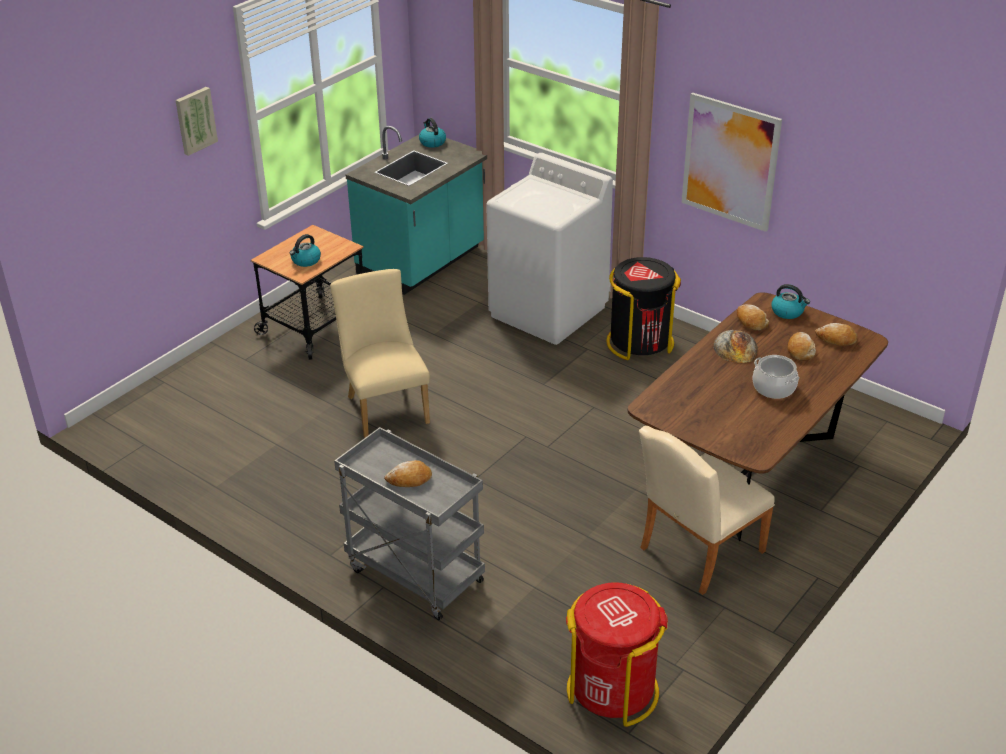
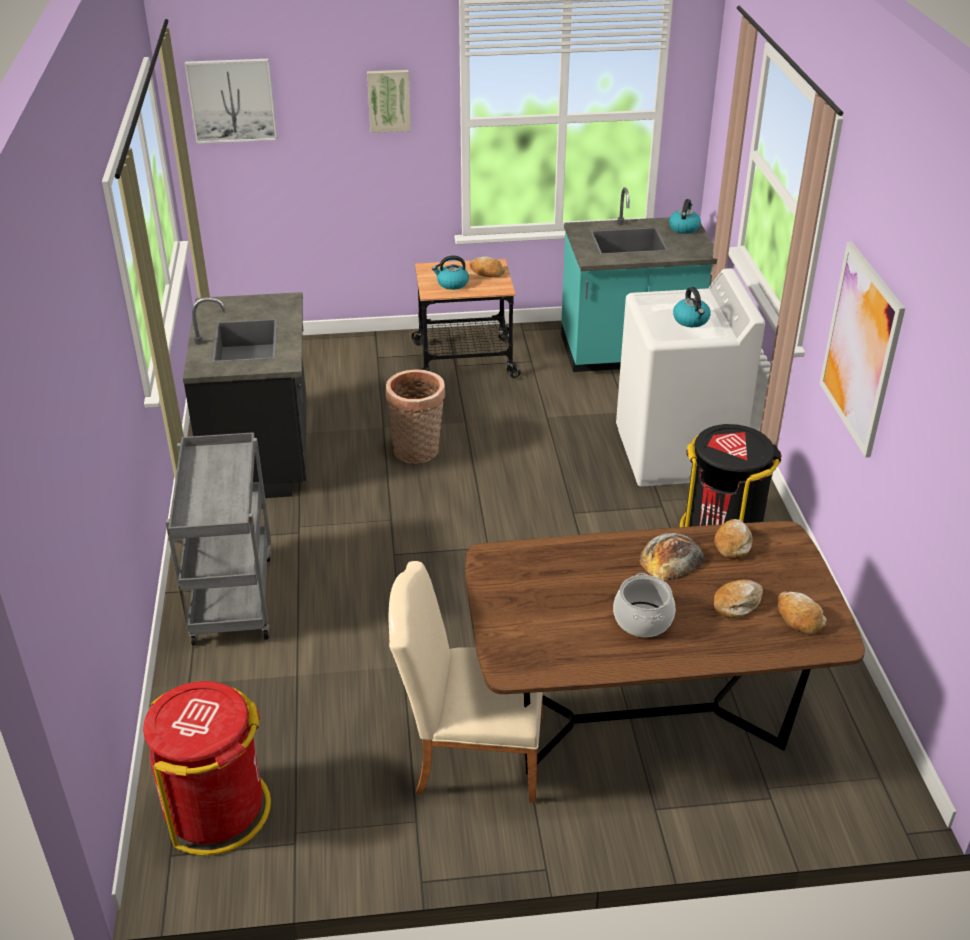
camera: 45 degrees right, 0 degrees up
(70, 171) = (232, 100): none -> picture
(272, 475) = (262, 454): none -> black counter
(385, 406) = (418, 452): beige chair -> basket
(409, 479) = (212, 488): bread -> bread (486, 272)
(788, 312) = (792, 558): kettle -> kettle (691, 320)

